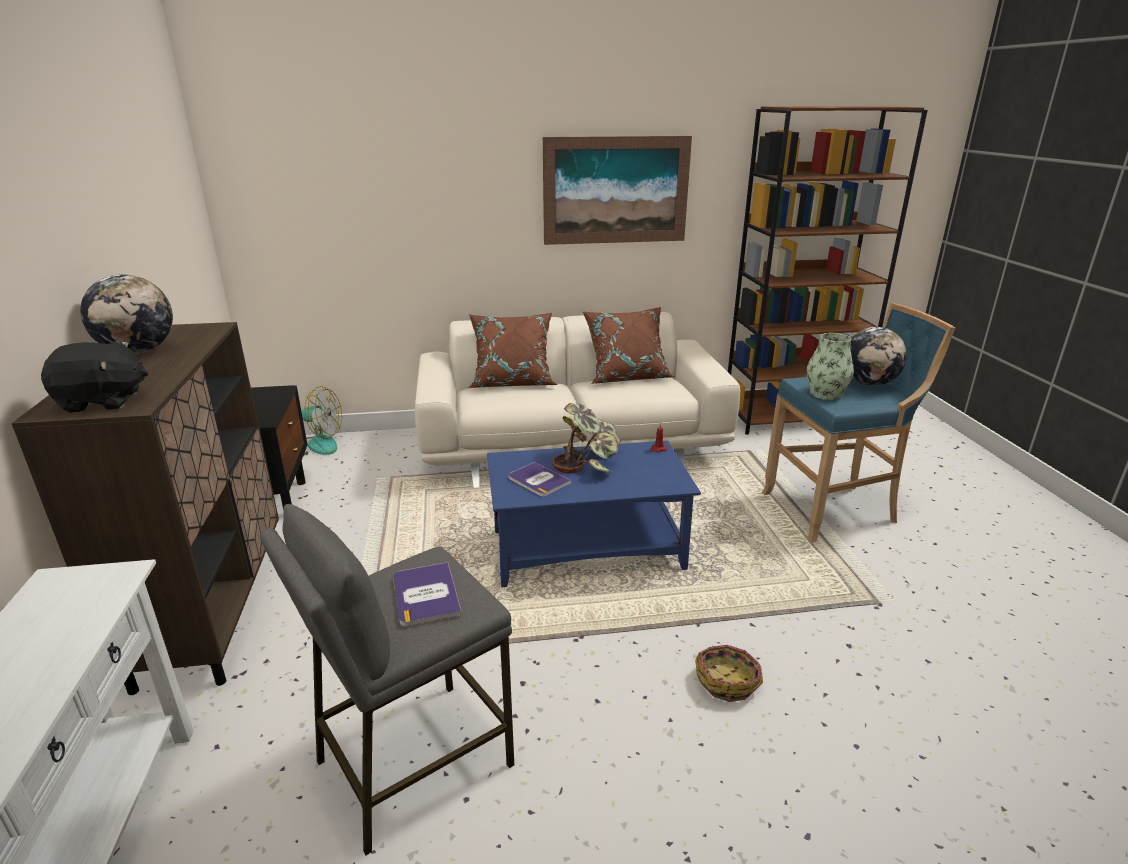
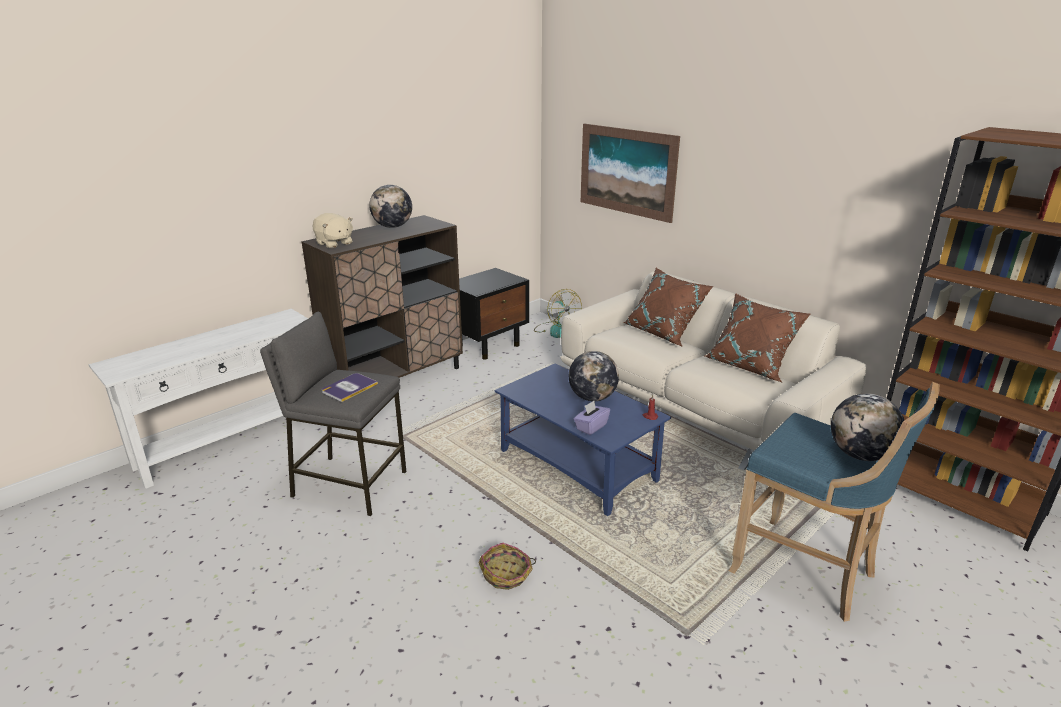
camera: 55 degrees right, 0 degrees up
(103, 401) = (334, 243): black plush toy -> beige plush toy
(538, 480) = (544, 390): book -> none
(588, 461) = (592, 398): potted plant -> globe
(616, 190) = (809, 191): picture -> picture (627, 171)
(643, 484) = (591, 427): none -> purple tissue box
(825, 394) = (793, 438): vase -> none

